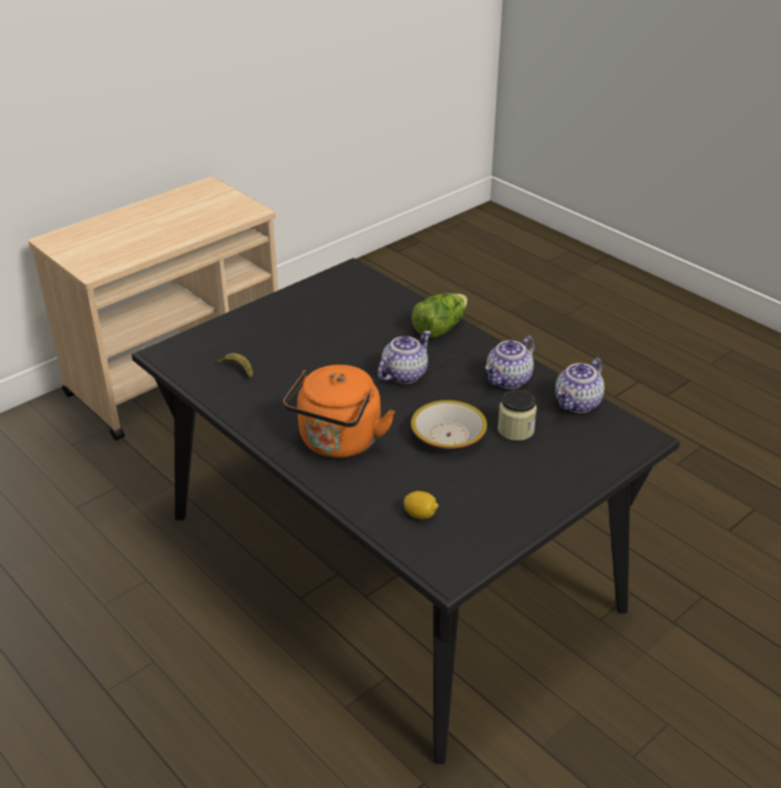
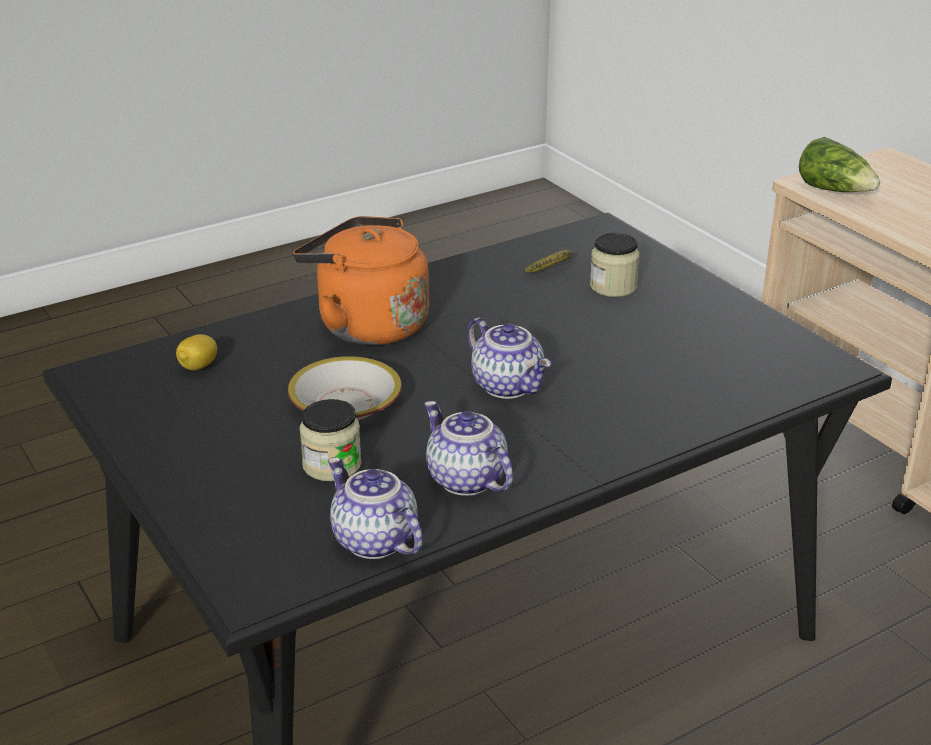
camera: 100 degrees right, 5 degrees down
(262, 344) = (613, 286): none -> jar
(440, 328) = (639, 433): lettuce -> lettuce (835, 191)

